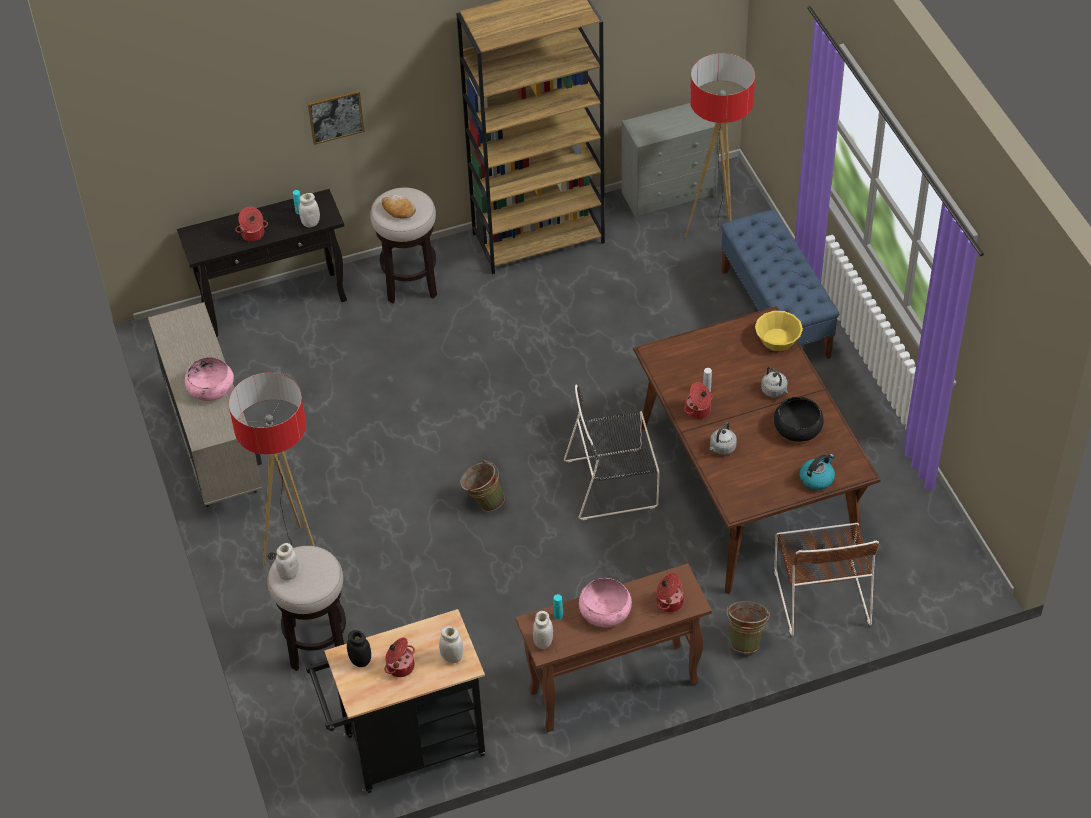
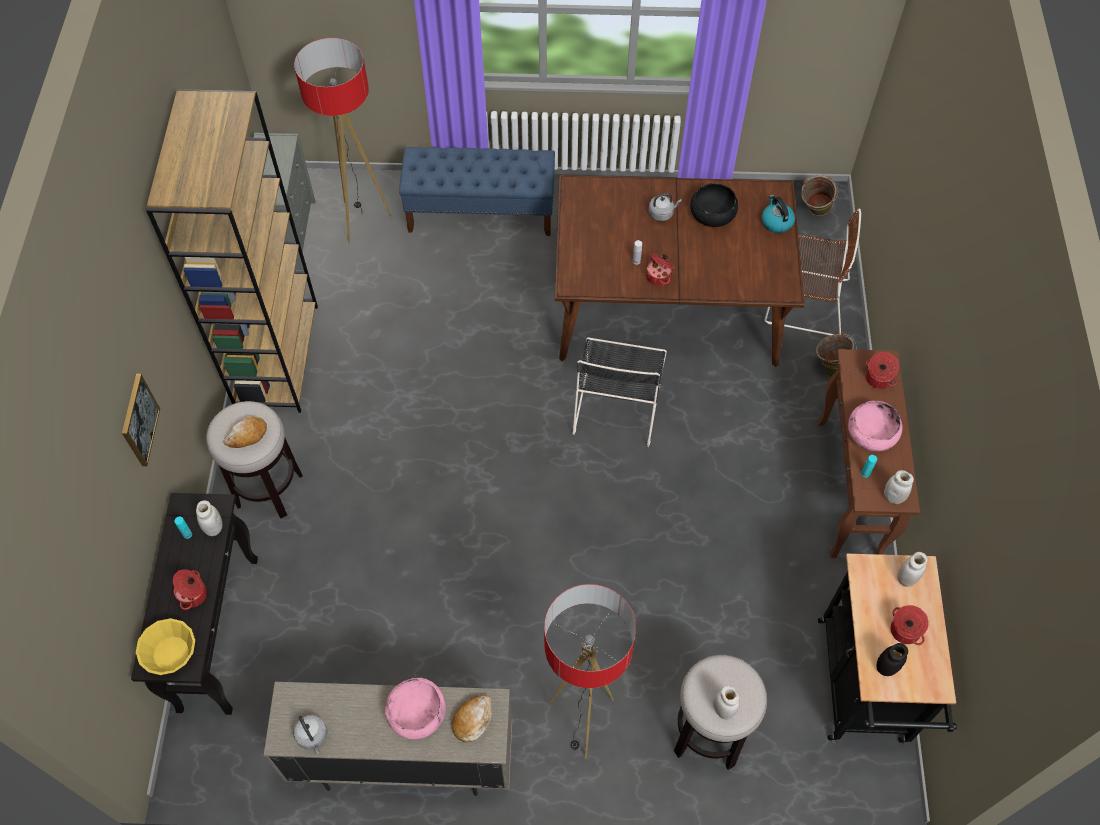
camera: 70 degrees left, 10 degrees up
(218, 421) = (472, 719): none -> bread
(483, 501) = (590, 520): green bucket -> green bucket (813, 212)
(721, 448) = (712, 276): grey kettle -> grey kettle (313, 737)
(778, 339) = (601, 188): yellow bowl -> yellow bowl (171, 653)

